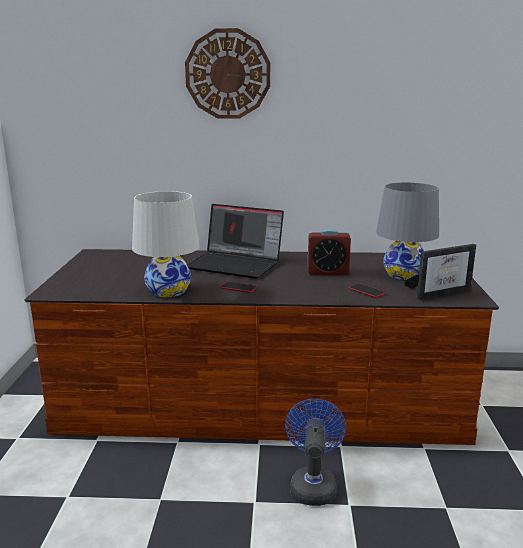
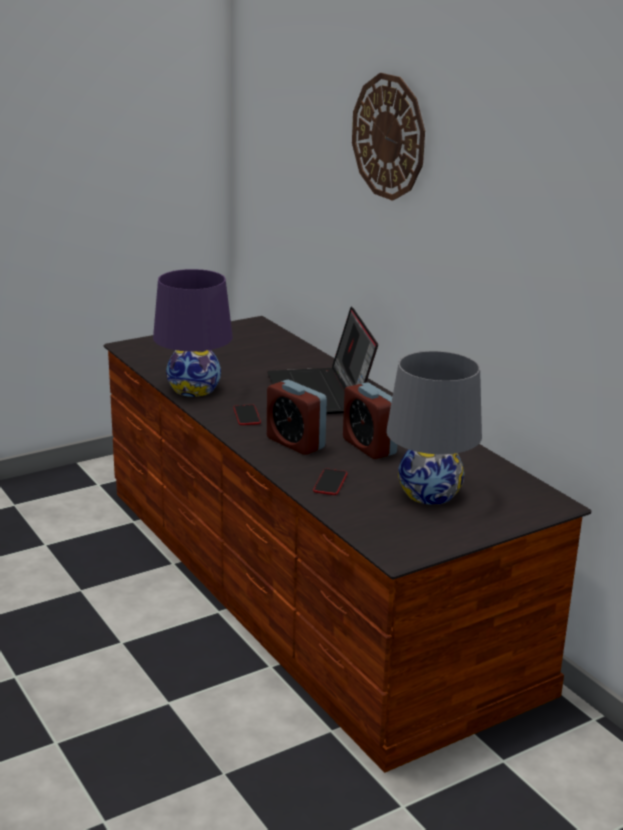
camera: 55 degrees right, 5 degrees up
(168, 291) = (194, 388): white table lamp -> purple table lamp
(299, 286) = (295, 443): none -> alarm clock
(313, 484) = (180, 668): blue fan -> none
(440, 292) = (391, 527): picture frame -> none

